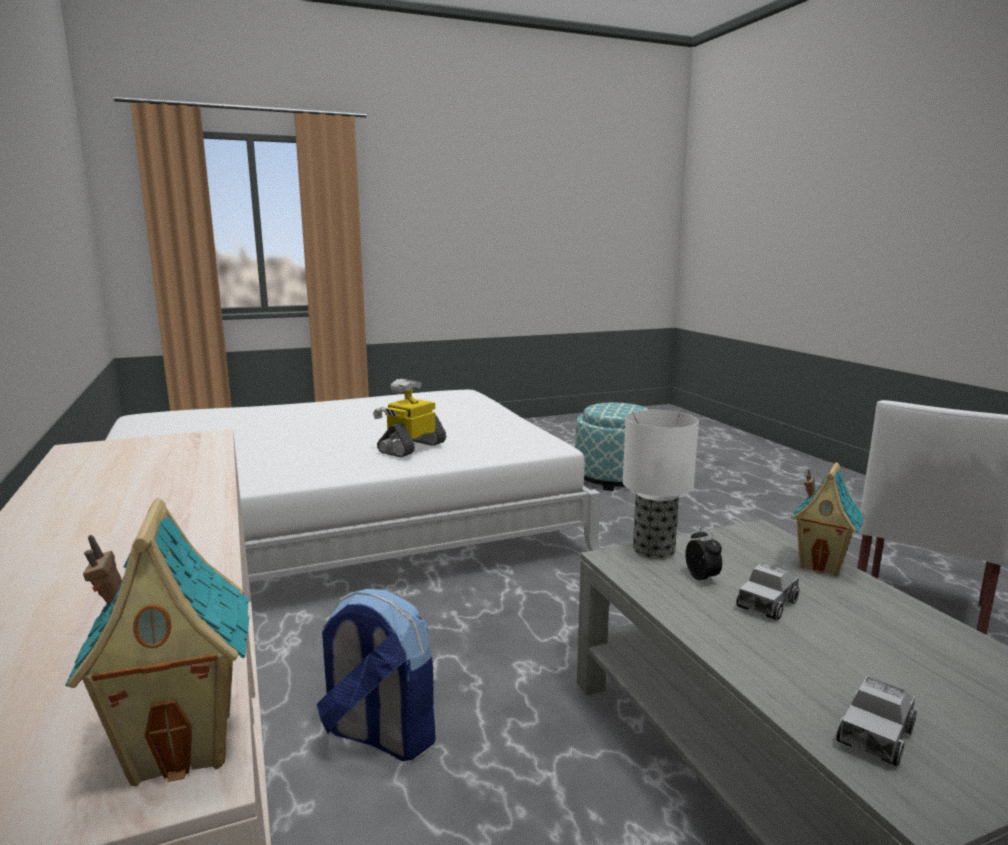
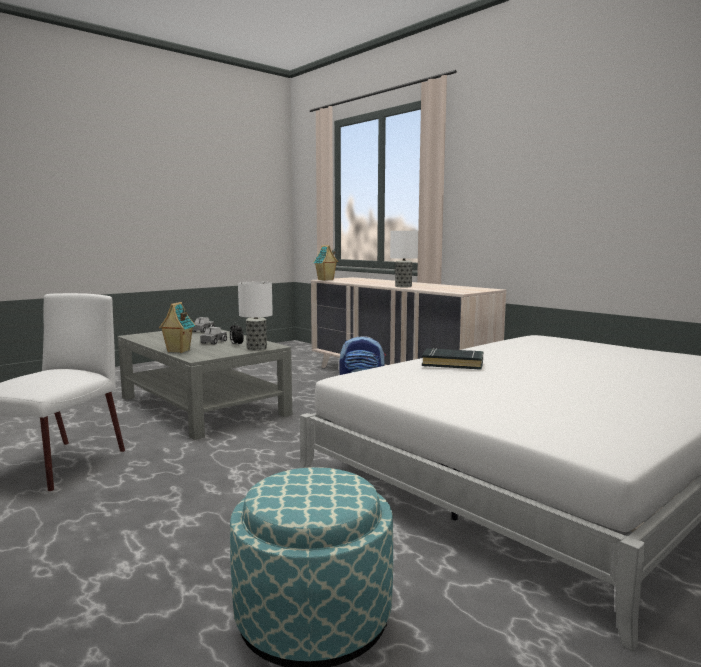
camera: 160 degrees right, 5 degrees down
(191, 498) = (403, 286): none -> table lamp
(411, 447) = (452, 363): toy robot -> black book

